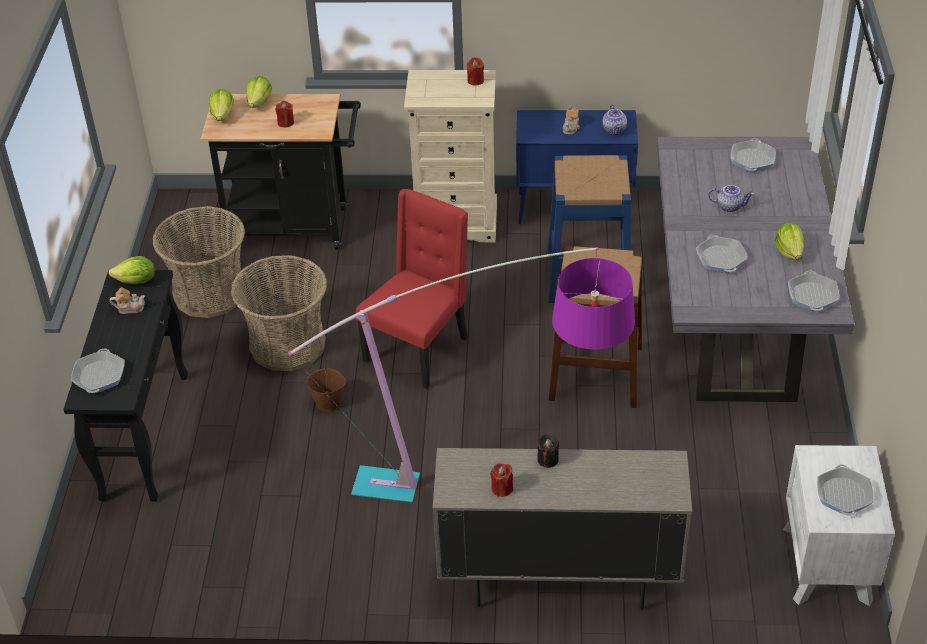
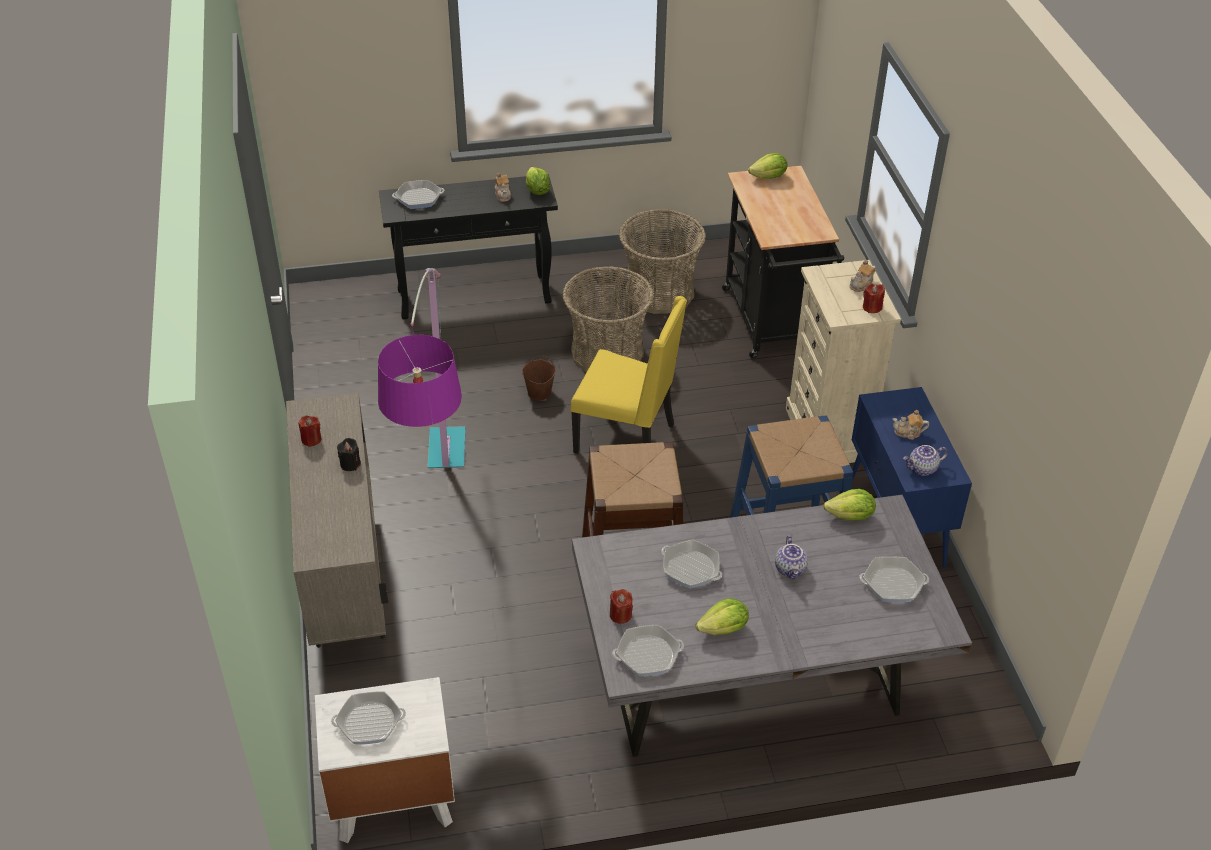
camera: 75 degrees right, 0 degrees up
(259, 102) = (800, 194): lettuce -> lettuce (850, 516)
(286, 122) = (774, 215): red candle -> red candle (620, 615)
(418, 349) = (627, 438): red chair -> yellow chair
(443, 80) = (862, 285): none -> teapot
(721, 258) = (691, 568): frying pan -> frying pan turned 120 degrees counterclockwise

